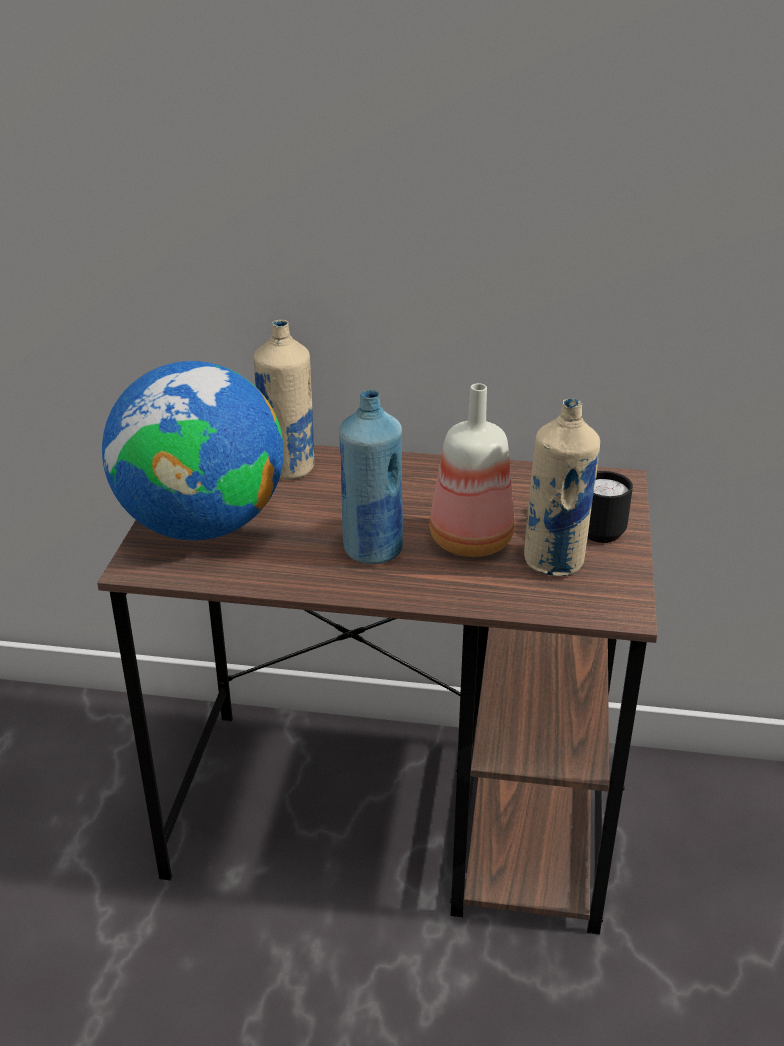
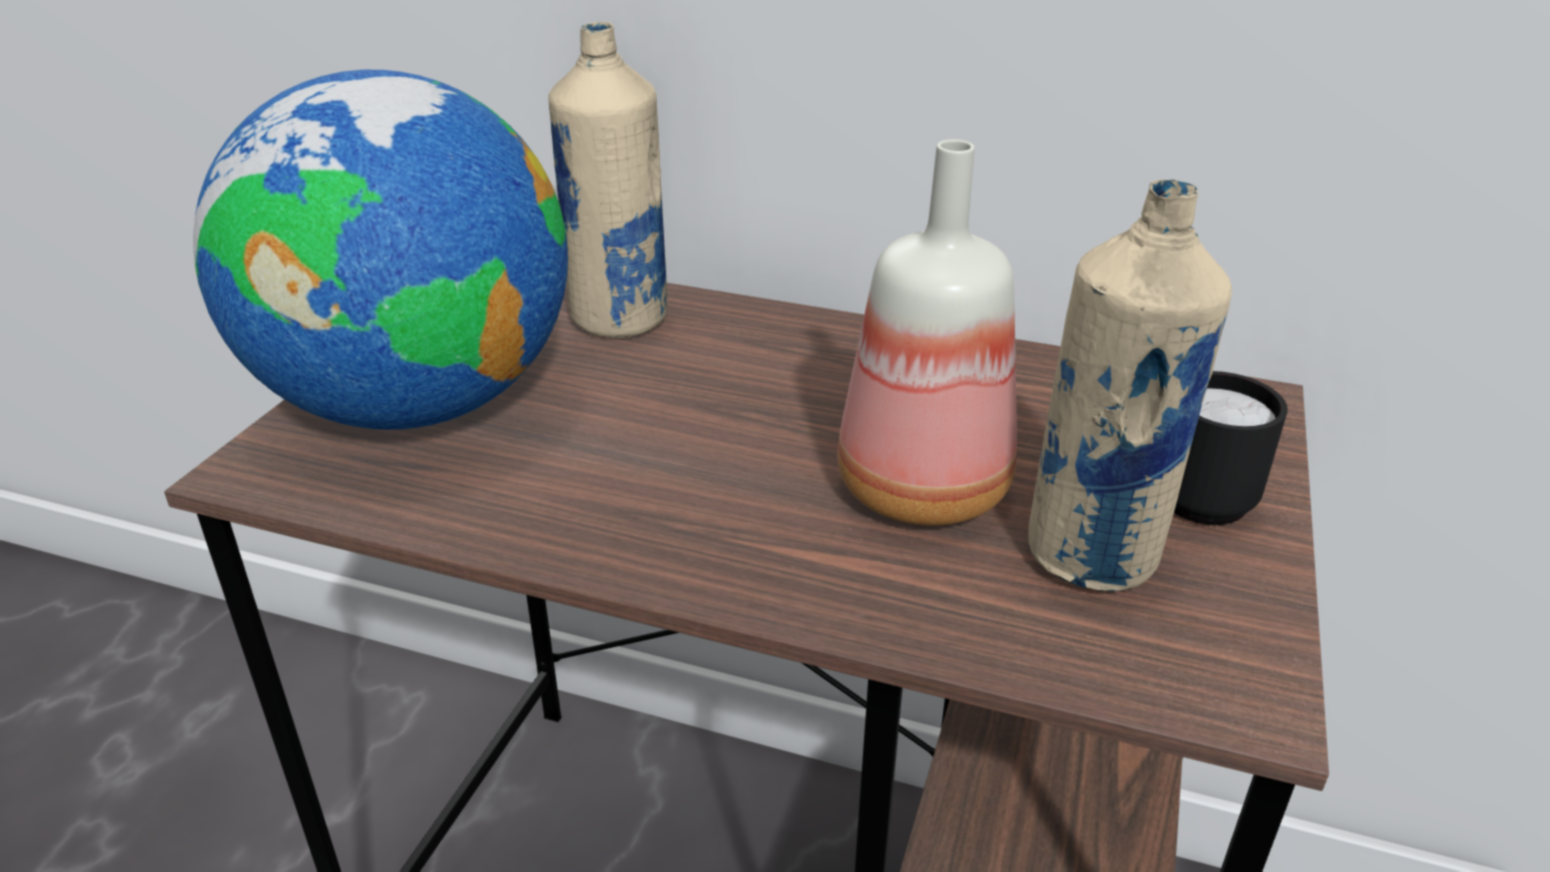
camera: 10 degrees right, 0 degrees up
(372, 550) = (716, 487): blue bottle -> none

